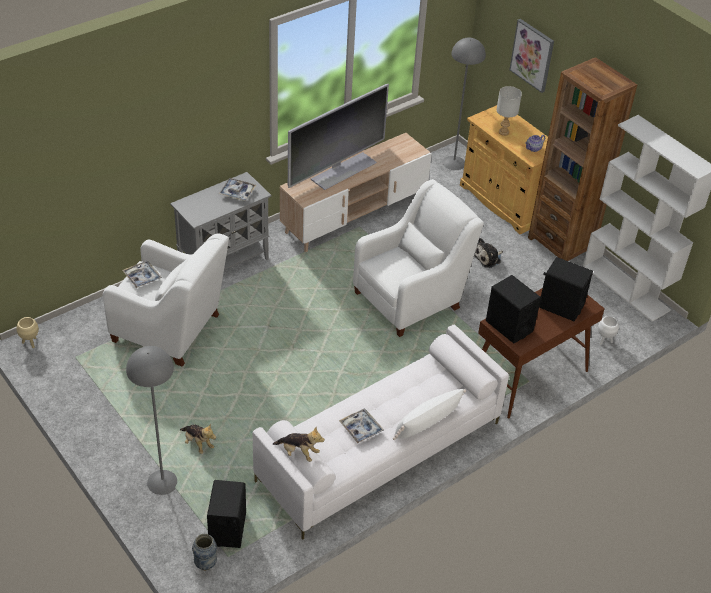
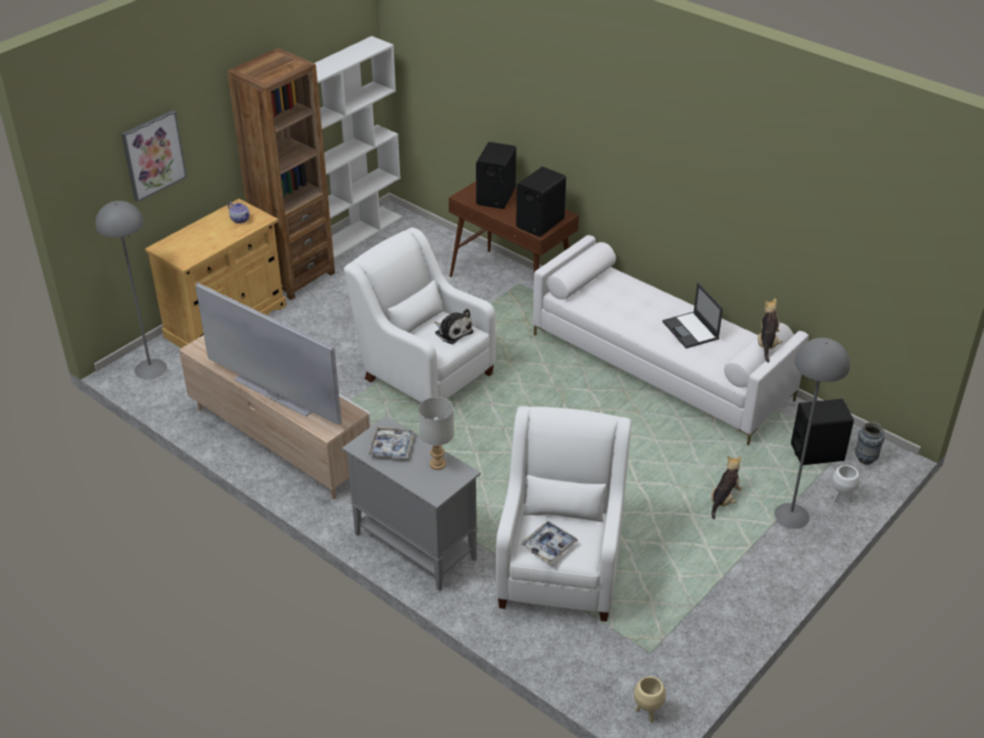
camera: 100 degrees left, 5 degrees down
(361, 428) = (691, 330): tray -> laptop
(426, 423) = (659, 293): white pillow -> none
(488, 258) = (336, 324): plush toy -> plush toy (452, 332)
(503, 132) = (210, 242): grey table lamp -> grey table lamp (437, 464)
(604, 341) = (441, 243): white planter -> white planter (841, 498)

